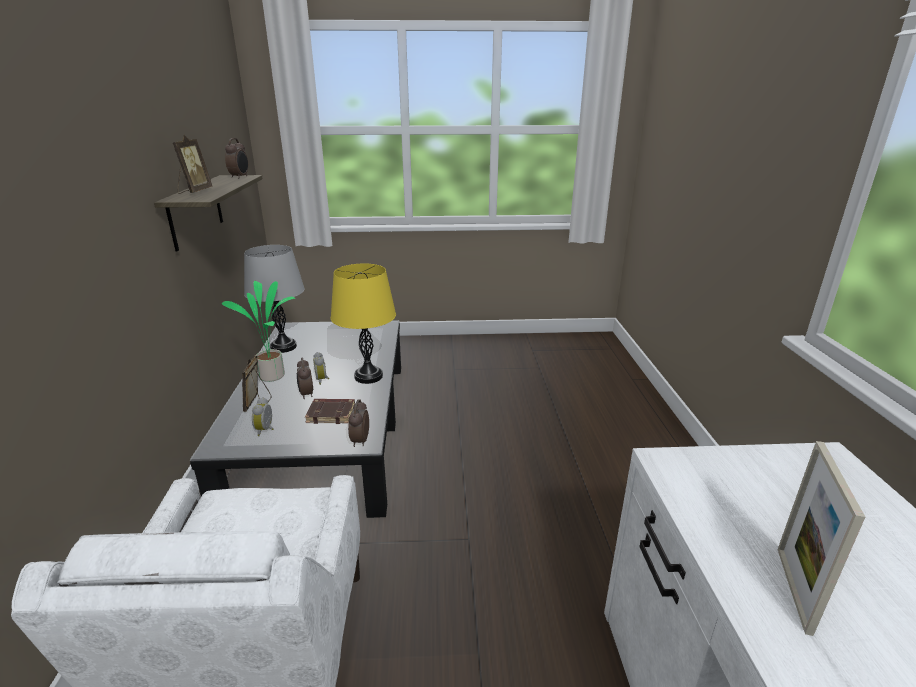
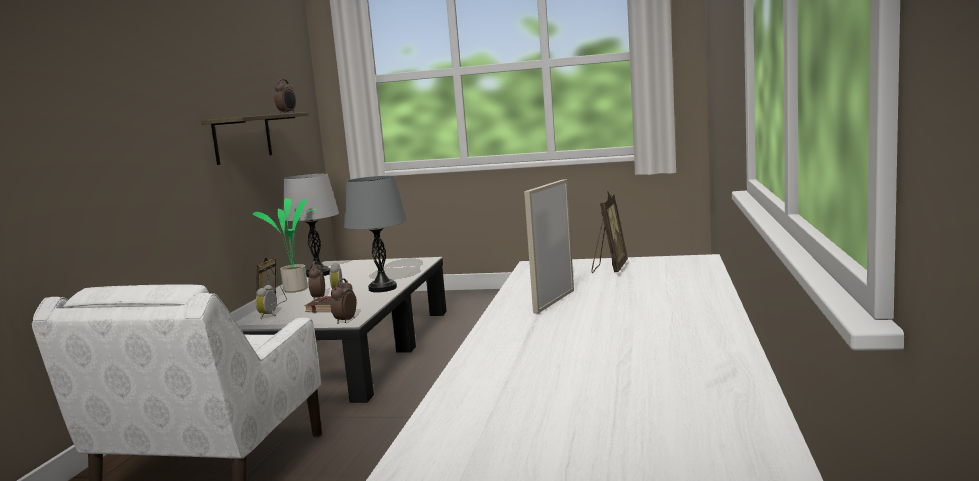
camera: 15 degrees right, 15 degrees down
(194, 191) = (238, 116): picture frame -> picture frame (609, 269)
(368, 376) = (382, 288): yellow table lamp -> grey table lamp

